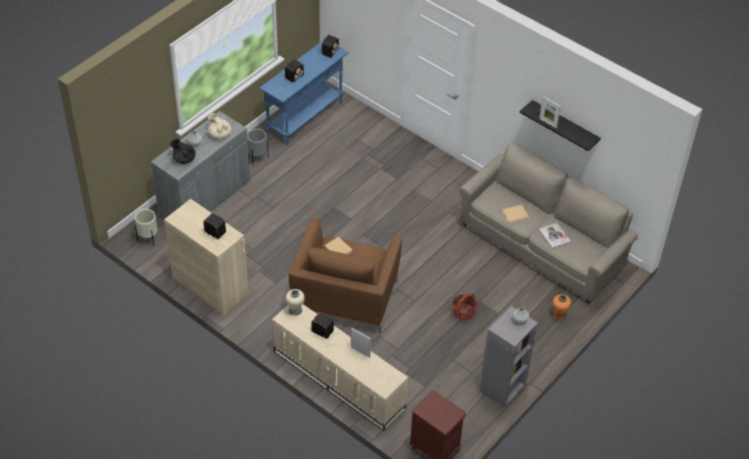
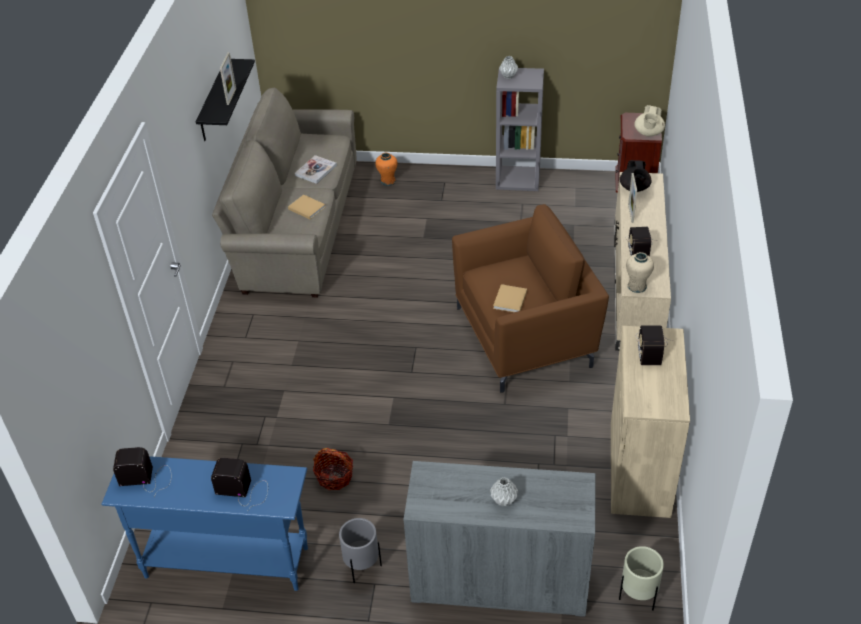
camera: 120 degrees left, 5 degrees down
(184, 159) = (548, 493): black teapot -> black teapot (634, 188)
(220, 134) = (455, 483): beige teapot -> beige teapot (648, 133)
(463, 311) = (449, 241): basket -> basket (334, 477)

